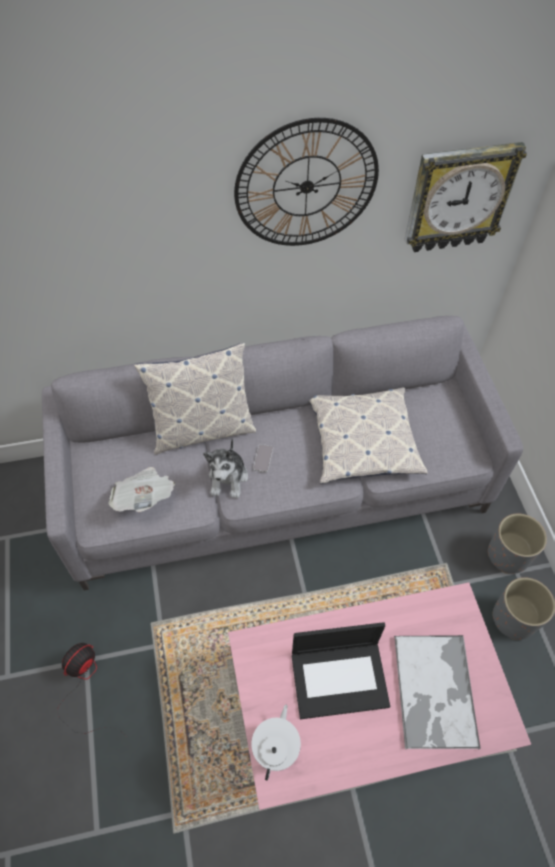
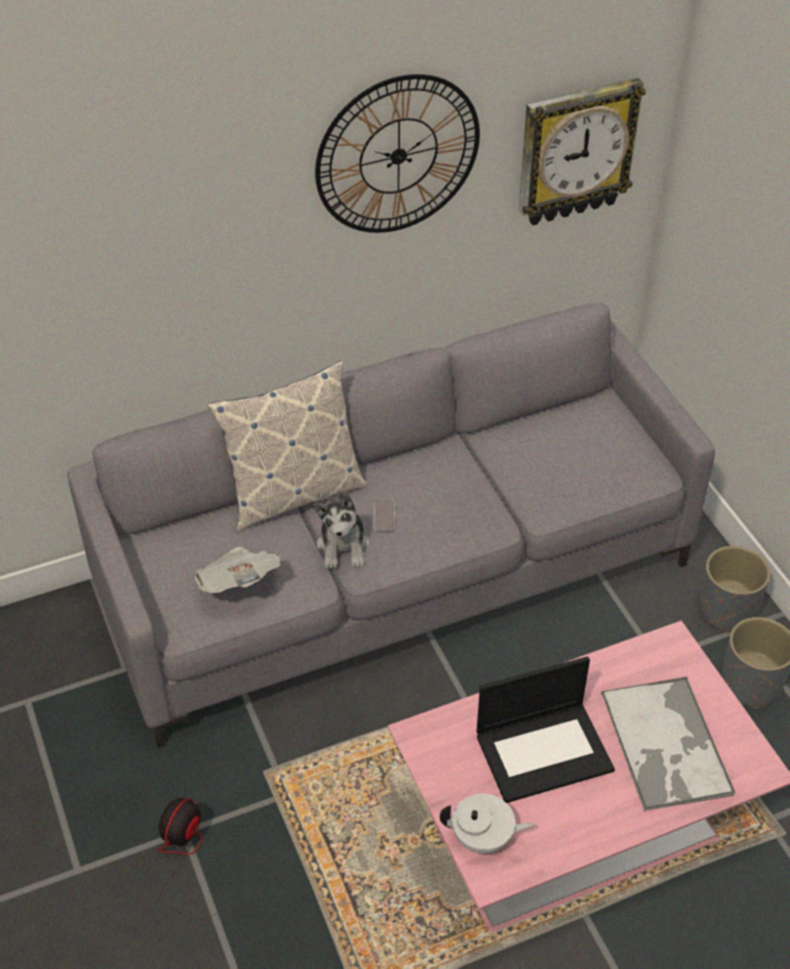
camera: 10 degrees left, 10 degrees down
(276, 747) = (483, 838): white teapot -> white teapot turned 90 degrees clockwise
(363, 441) = (509, 477): pillow -> none

